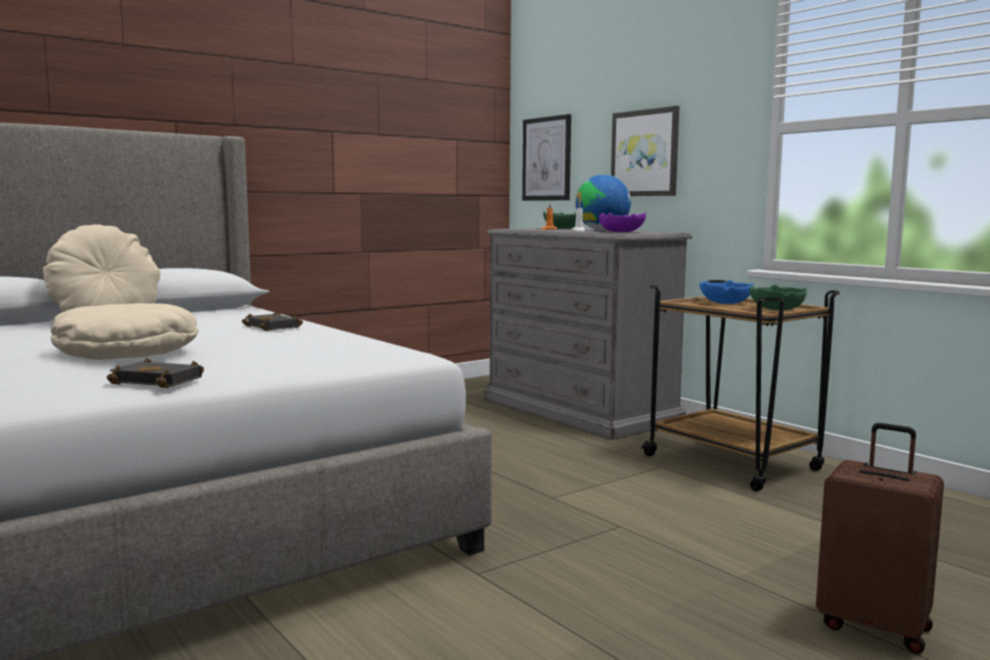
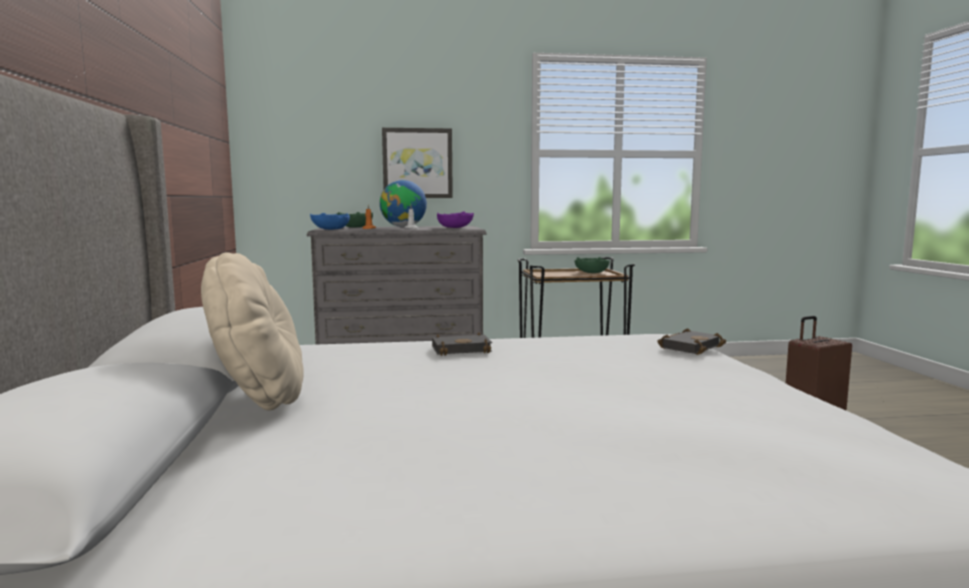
camera: 60 degrees left, 0 degrees up
(126, 353) = (592, 400): beige pillow -> none
(161, 380) = (778, 394): black book -> black book (690, 347)
(547, 159) = (292, 162): picture -> none
(725, 303) = (551, 273): blue bowl -> blue bowl (331, 229)

